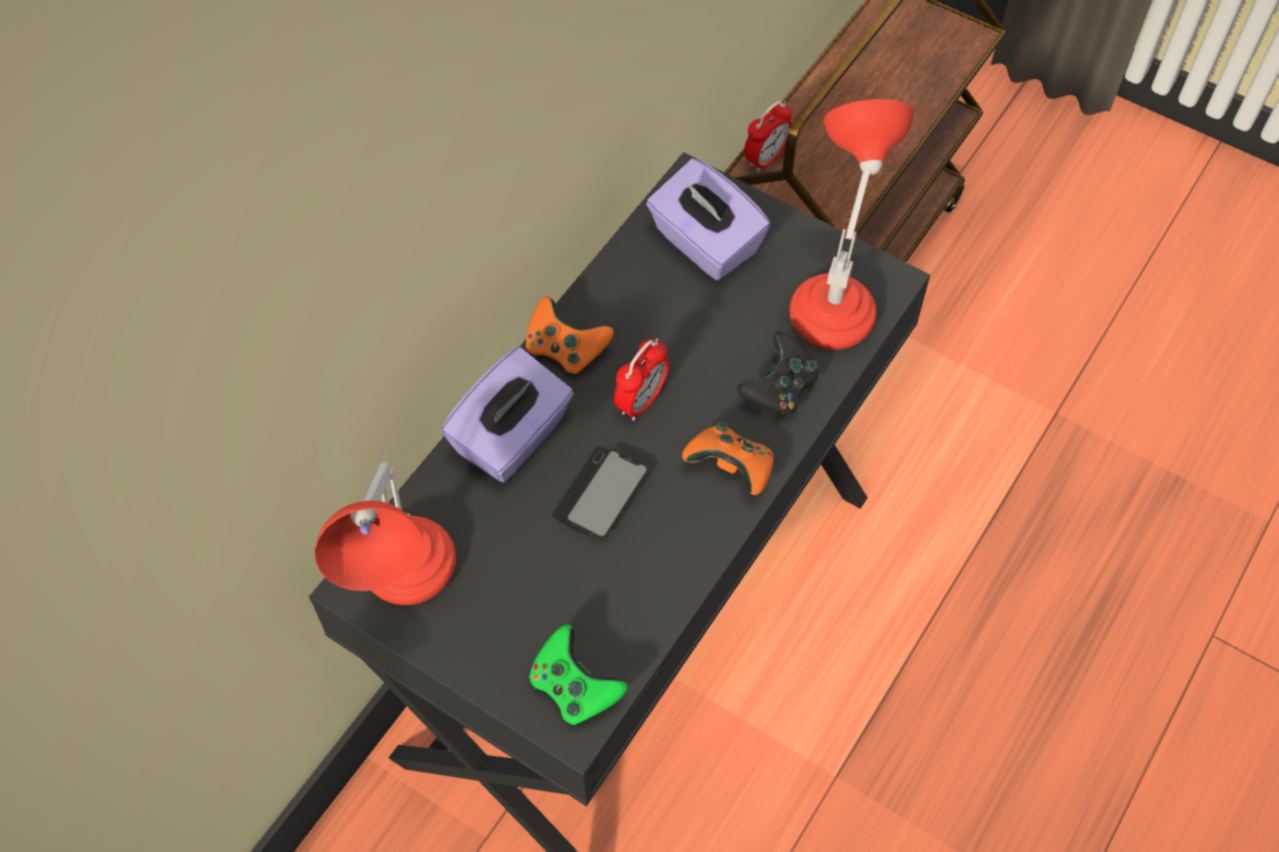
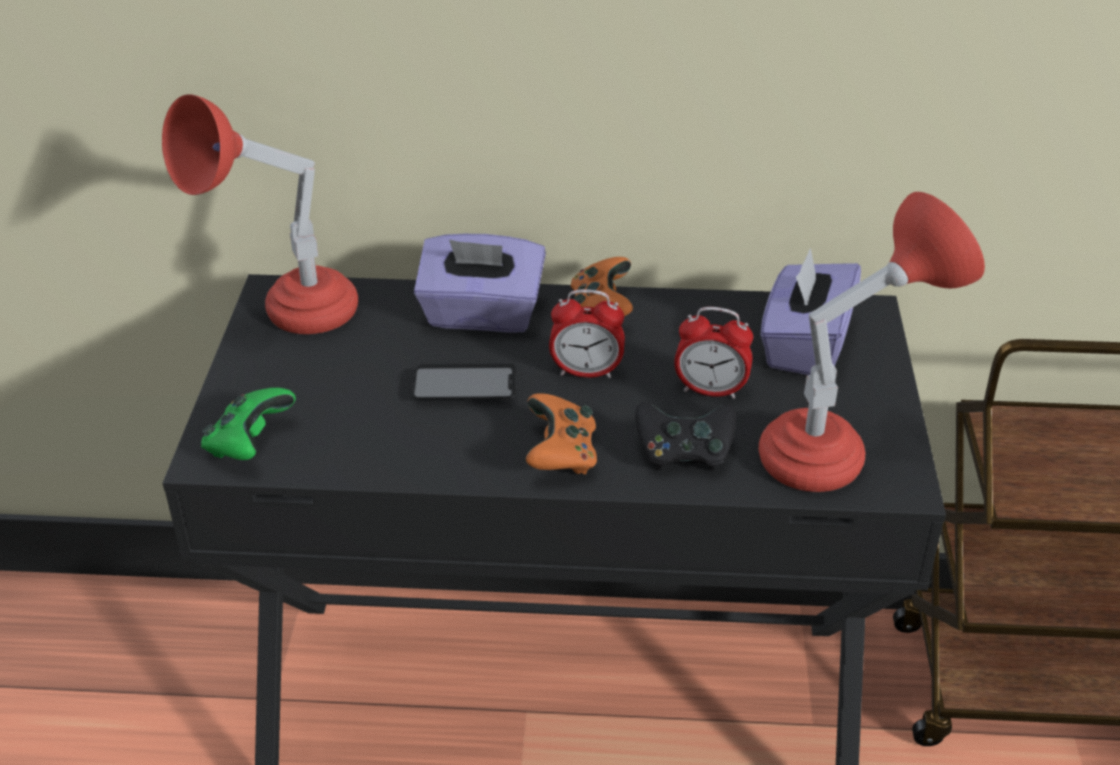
camera: 60 degrees right, 20 degrees down
(766, 159) = (1021, 420): alarm clock -> alarm clock (710, 390)

